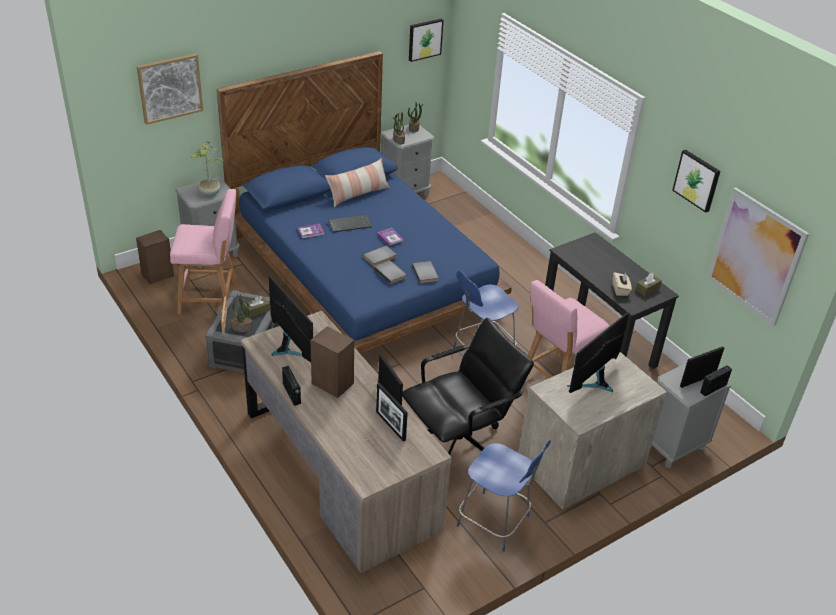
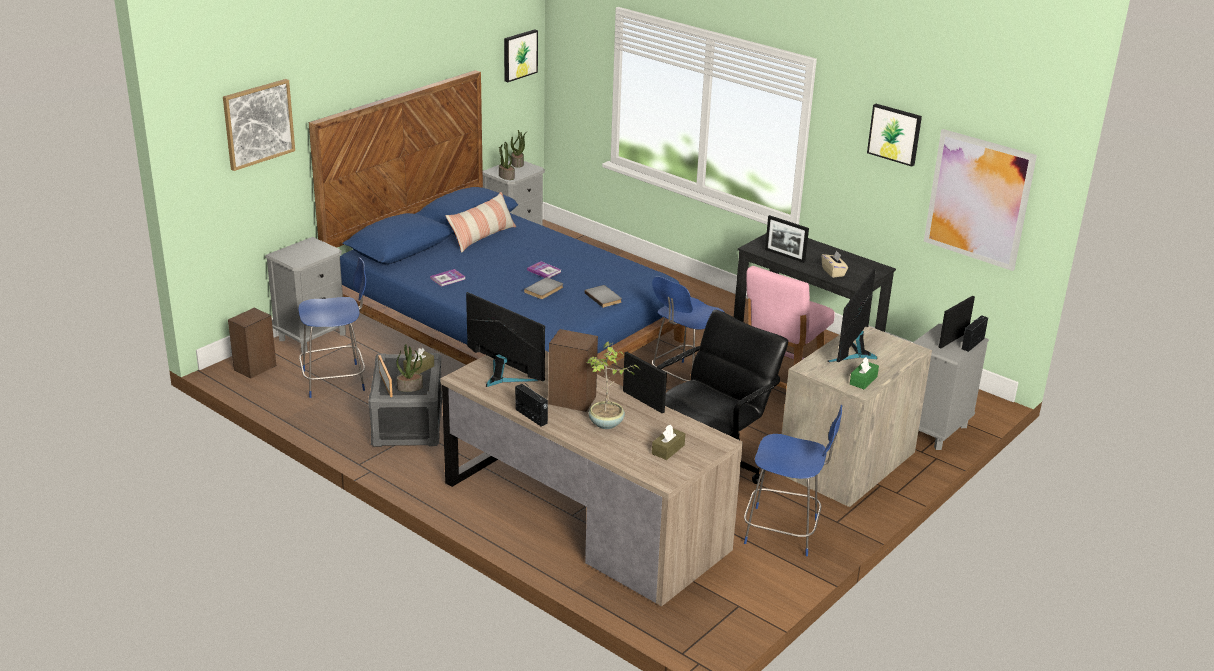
camera: 15 degrees left, 10 degrees down
(209, 193) = (311, 254): potted plant -> potted plant (606, 424)
(211, 298) = (336, 380): pink stool -> blue chair
(350, 224) = (490, 265): keyboard -> none
(390, 426) = (660, 426): picture frame -> picture frame (784, 255)
(391, 273) = (565, 302): grey book -> none
(588, 413) = (863, 380): none -> green tissue box
(647, 289) = (861, 267): brown tissue box -> brown tissue box (668, 449)

